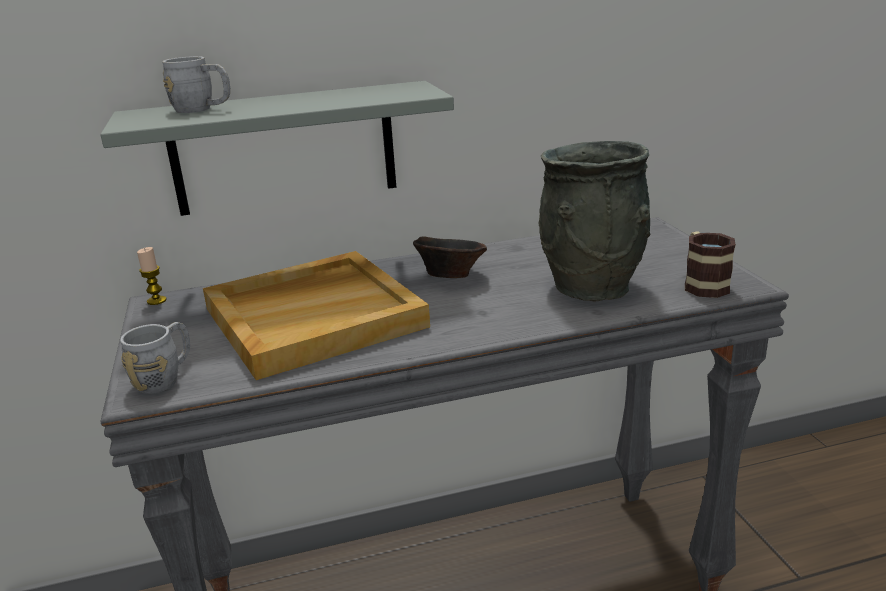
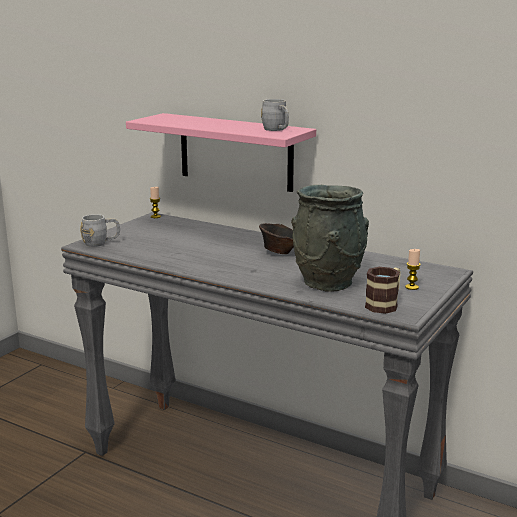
camera: 45 degrees right, 5 degrees down
(202, 109) = (185, 120): grey mug -> grey mug (277, 130)
(284, 149) = (235, 152): grey shelf -> pink shelf
(315, 316) = (190, 244): beige tray -> none
(669, 255) = (411, 287): none -> candle

